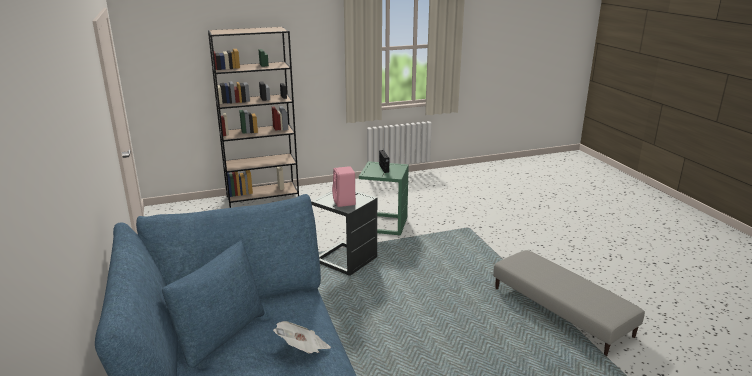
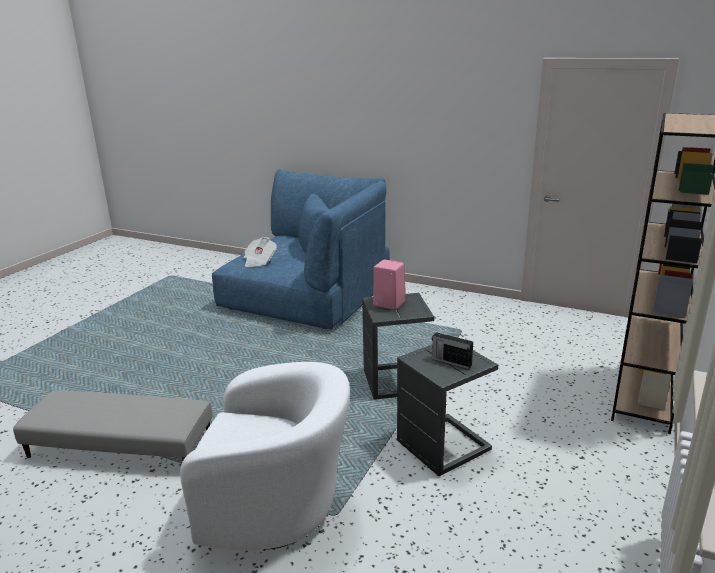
camera: 135 degrees right, 0 degrees up
(383, 224) = (445, 446): green side table -> grey side table
(492, 241) = (275, 508): none -> white armchair

